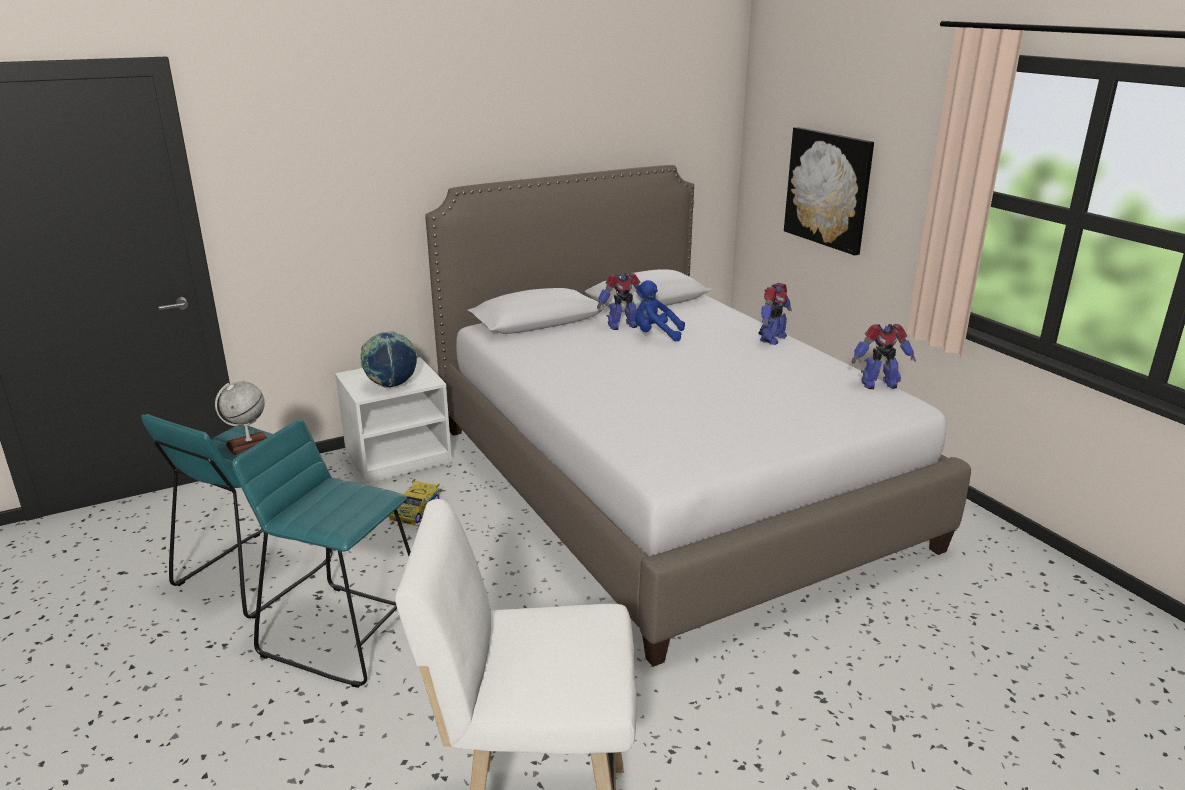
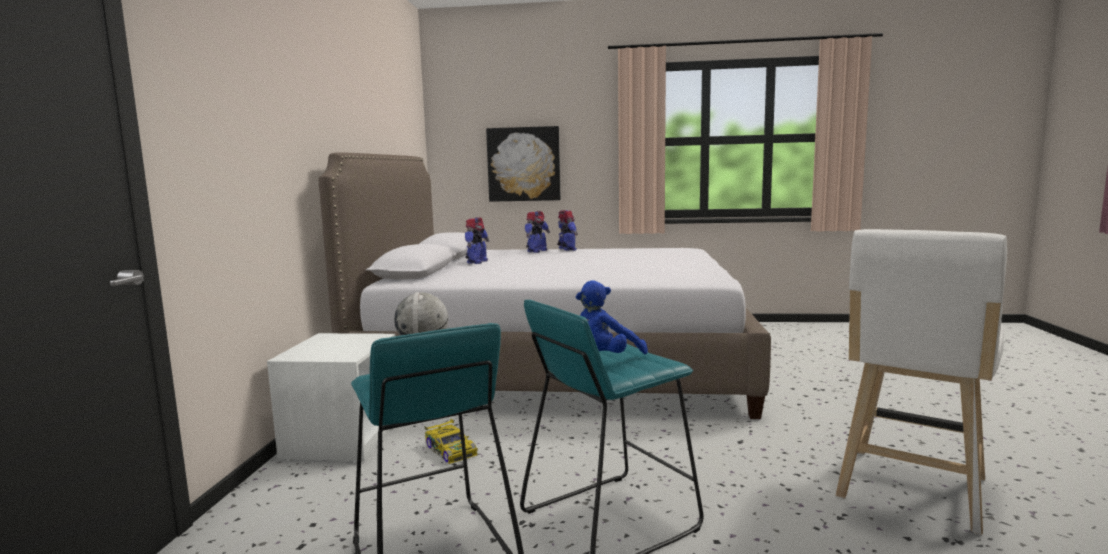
camera: 55 degrees left, 15 degrees down
(391, 386) = (354, 347): globe -> none
(655, 335) = (509, 260): blue plush toy -> blue plush toy (604, 359)
(878, 384) = (660, 247): toy robot -> toy robot (536, 251)

